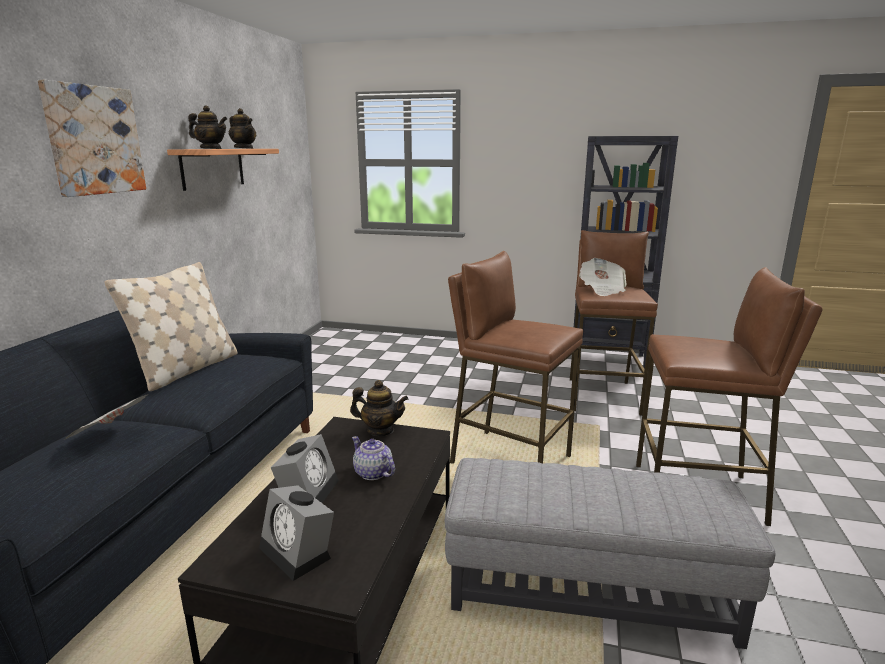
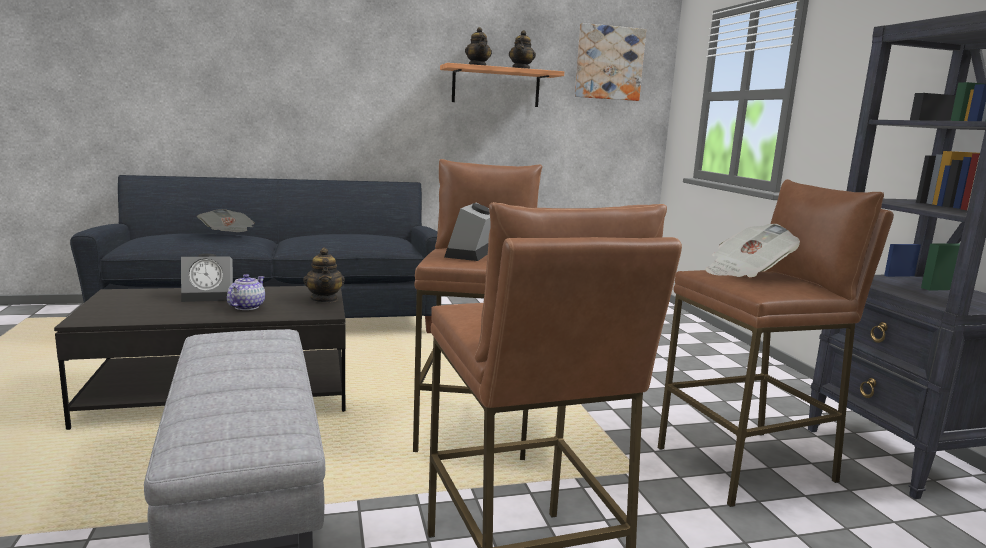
camera: 60 degrees right, 5 degrees down
(94, 140) = (365, 52): picture -> picture (609, 63)
(186, 370) = (349, 233): beige pillow -> none
(299, 552) = (128, 305): alarm clock -> alarm clock (471, 255)

